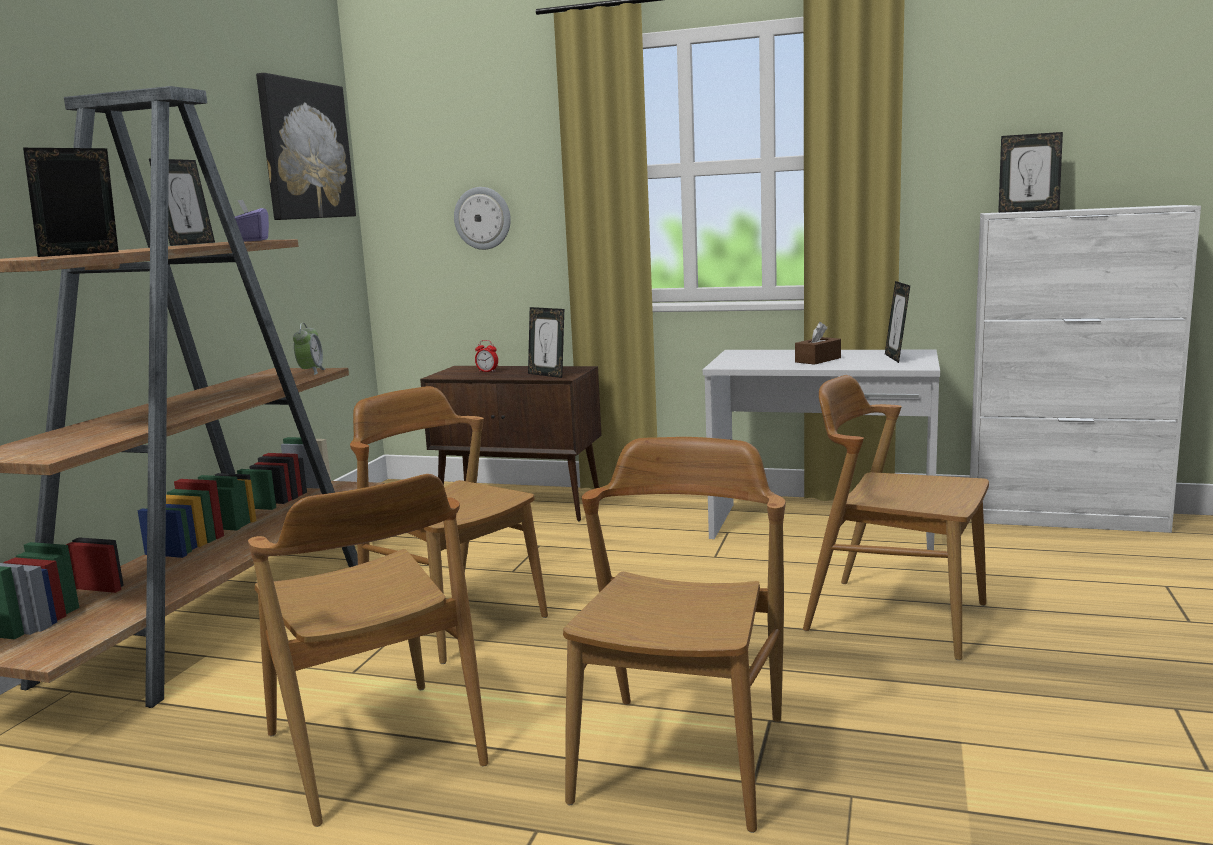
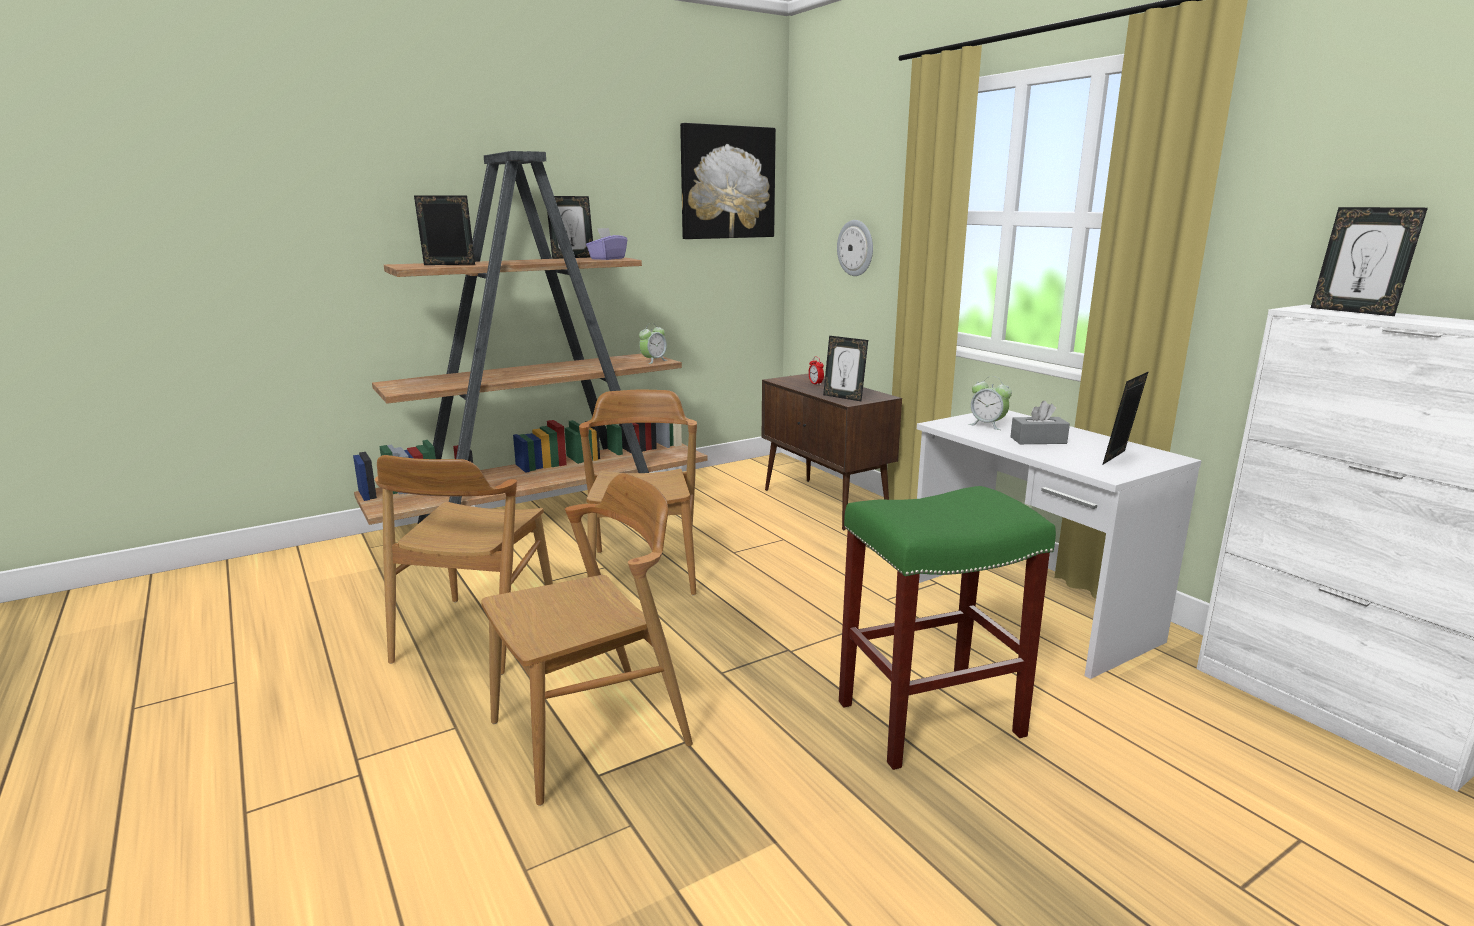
camera: 40 degrees right, 5 degrees up
(547, 375) = (844, 397): picture frame -> picture frame turned 45 degrees counterclockwise
(756, 359) = (987, 425): none -> alarm clock
(818, 360) = (1038, 440): brown tissue box -> grey tissue box
(895, 617) = (931, 717): brown chair -> green stool

